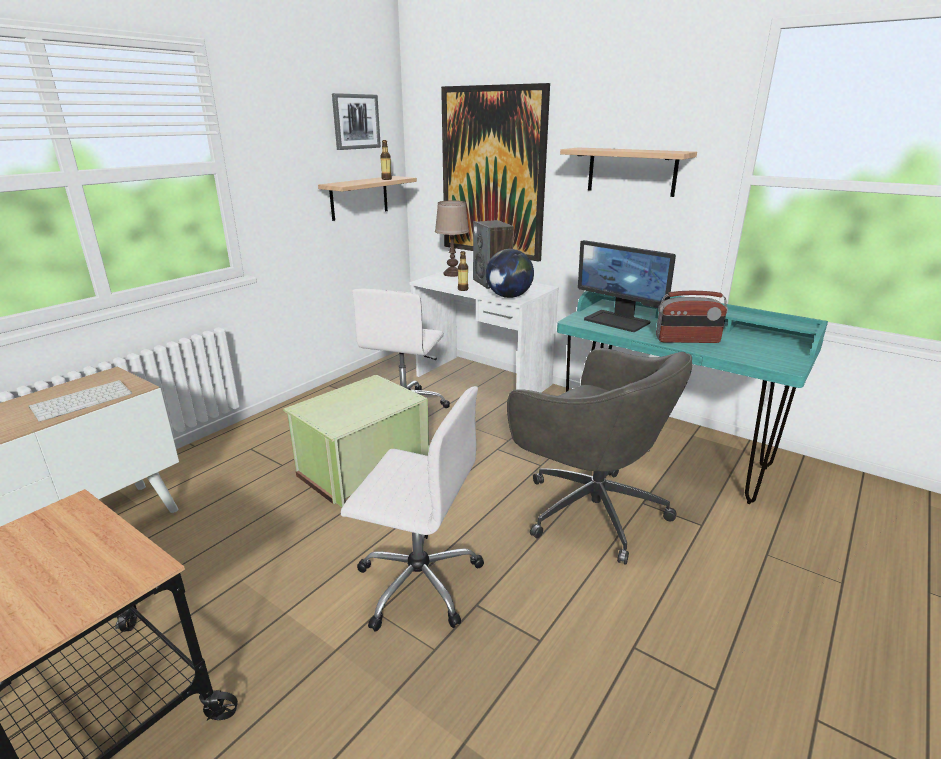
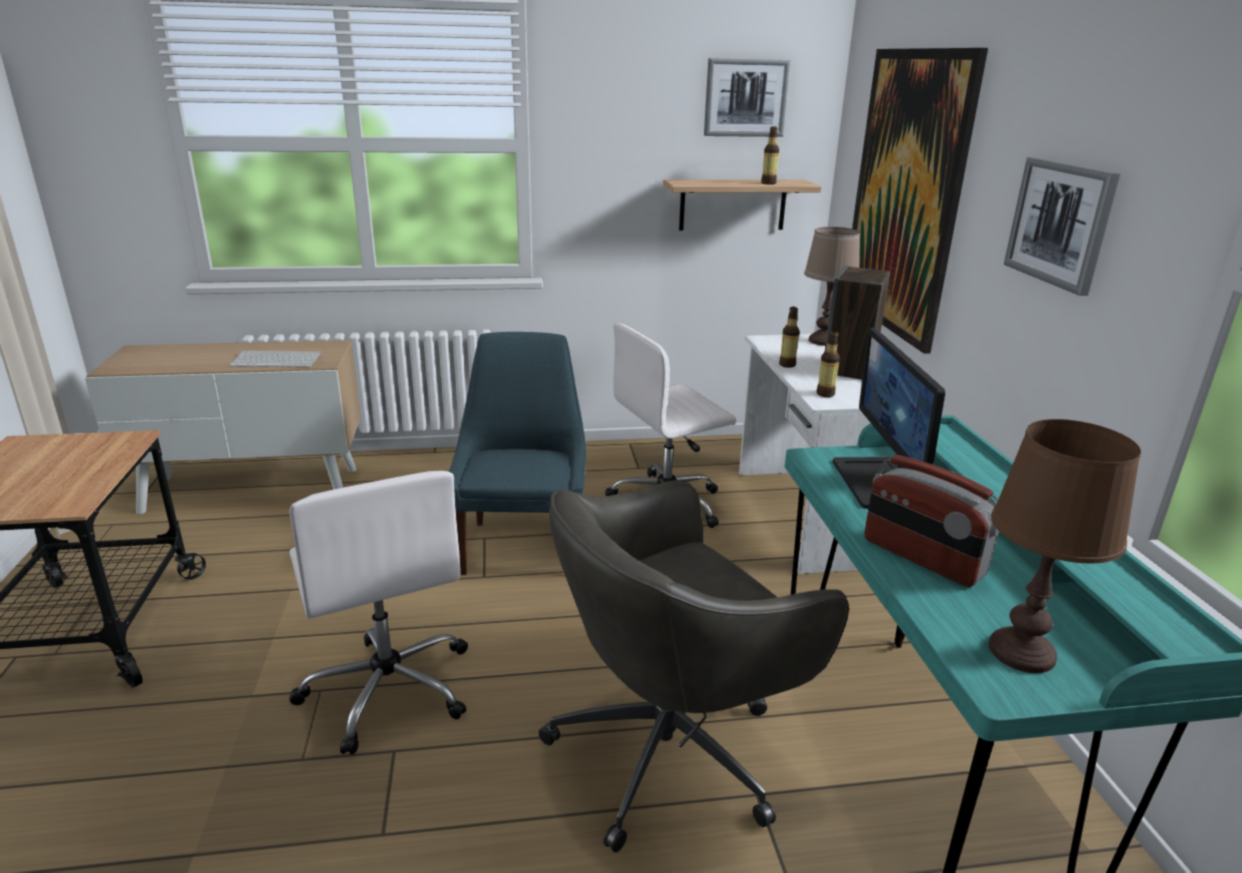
camera: 45 degrees right, 0 degrees up
(361, 466) = (524, 545): green storage box -> blue chair
(509, 296) = (825, 394): globe -> bottle
(589, 509) = (672, 749): grey office chair -> grey office chair turned 60 degrees clockwise
(631, 171) = (1060, 223): shelf -> picture
(769, 354) = (1020, 652): none -> brown table lamp

